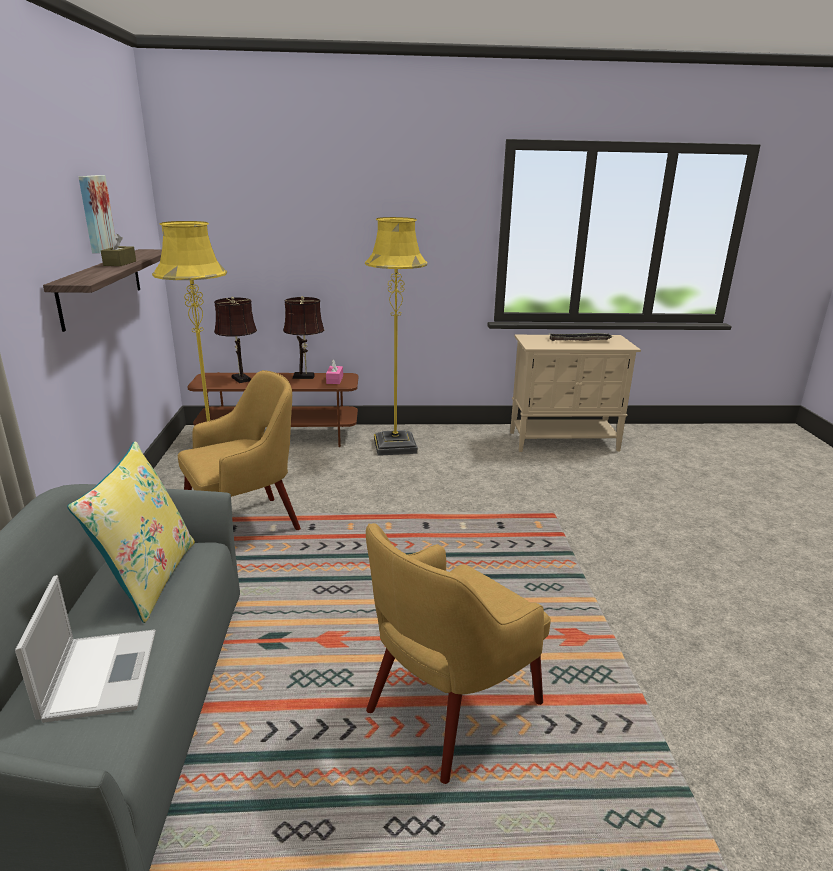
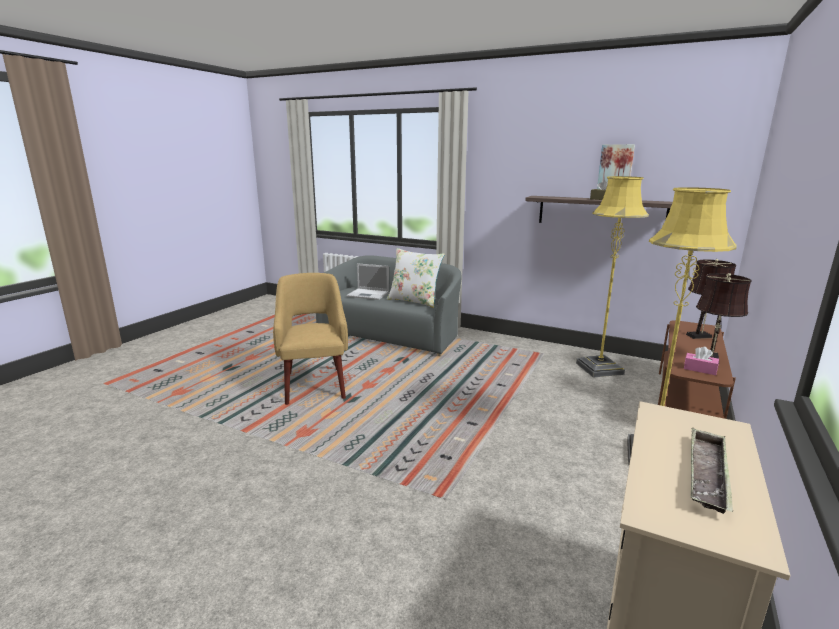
camera: 120 degrees right, 5 degrees down
(148, 578) = (414, 301): yellow pillow -> white pillow
(246, 525) = (519, 368): yellow armchair -> none

